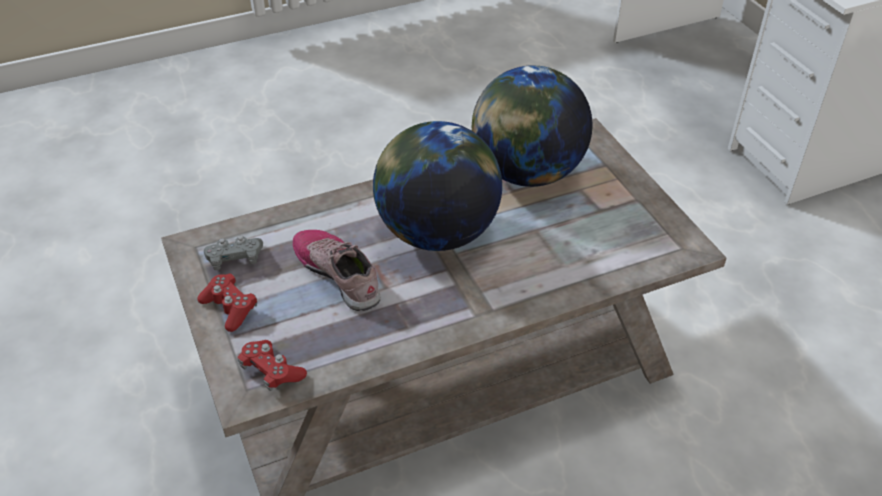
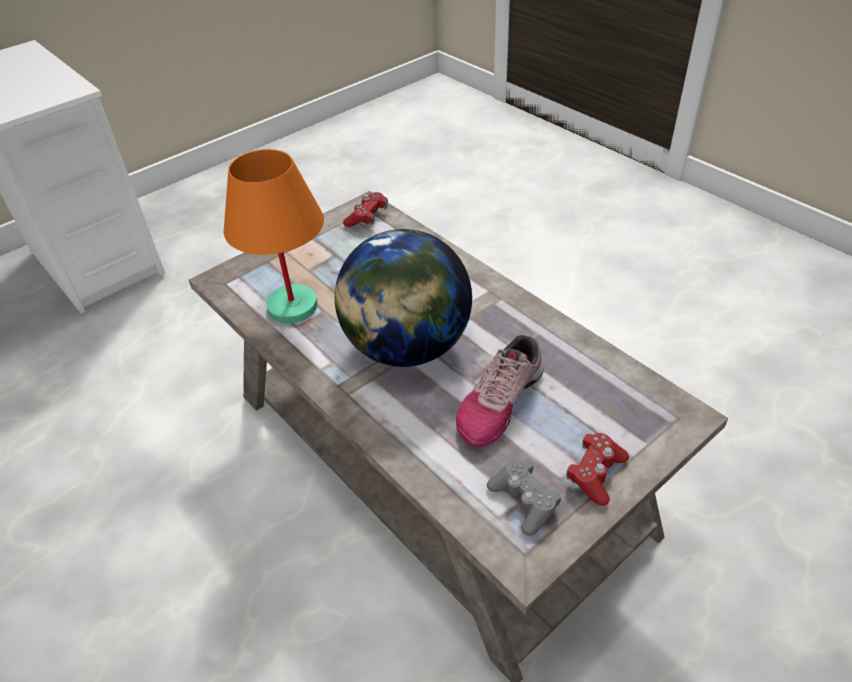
camera: 105 degrees left, 0 degrees up
(271, 371) = (647, 407): red game controller -> red game controller (367, 217)
(526, 173) = (293, 307): globe -> orange table lamp

